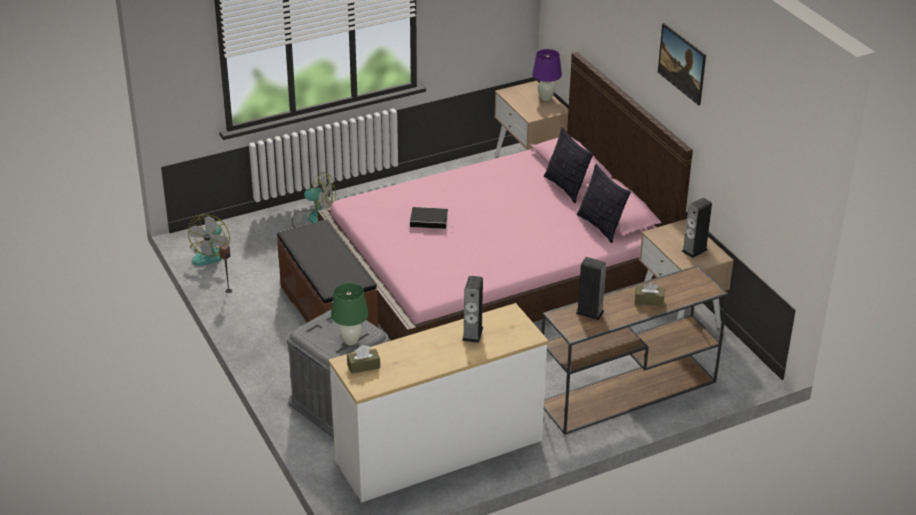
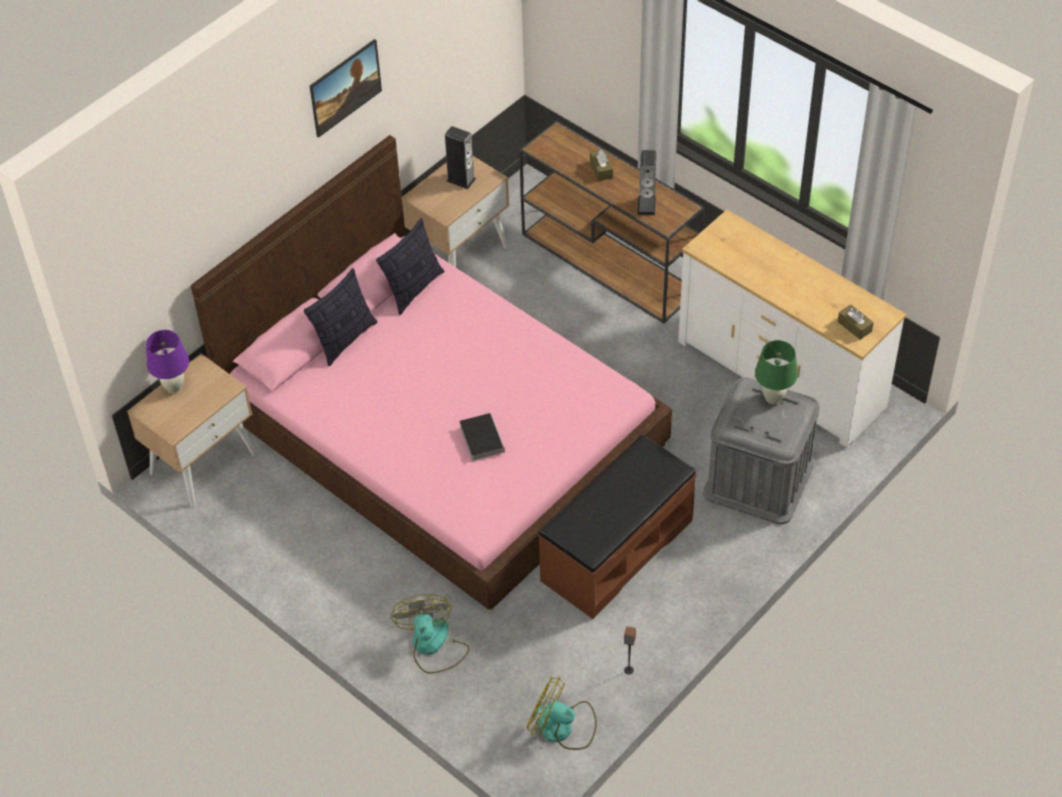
camera: 110 degrees left, 15 degrees up
(211, 253) = (563, 727): fan -> fan turned 150 degrees counterclockwise
(472, 334) = (752, 264): speaker -> none

